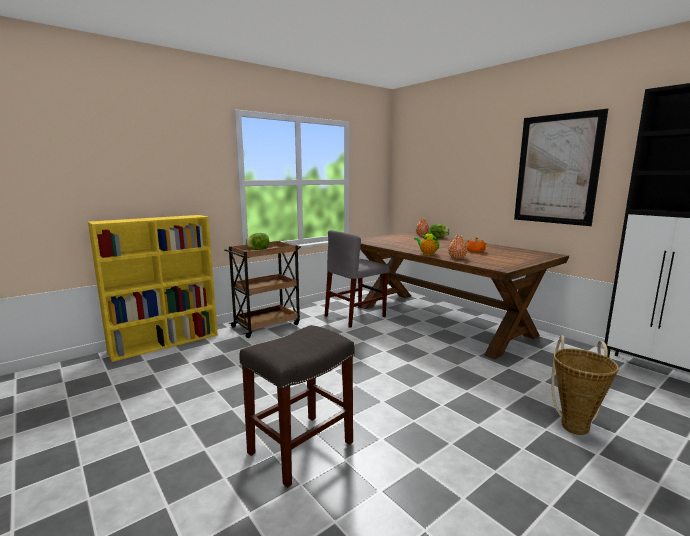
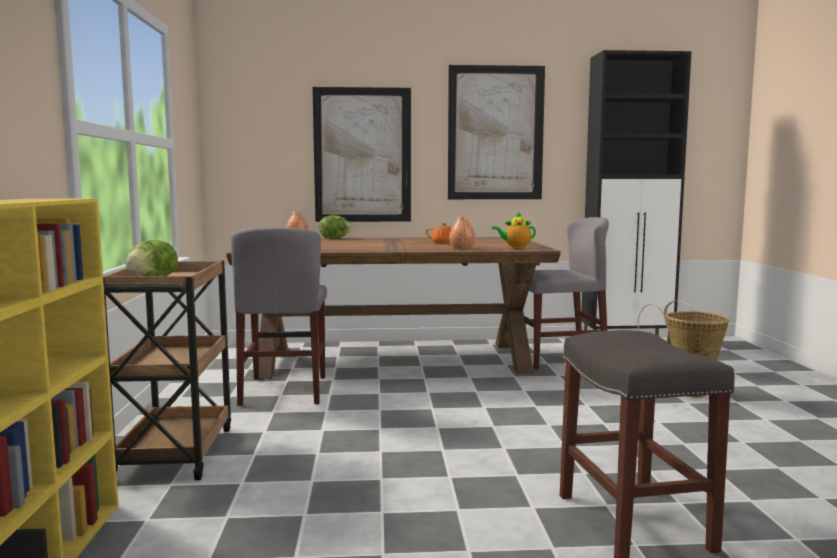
camera: 55 degrees left, 5 degrees down
(427, 254) = (416, 250): teapot -> teapot (515, 248)
(463, 185) = (362, 155): none -> picture
(545, 358) = (559, 359): none -> grey chair

